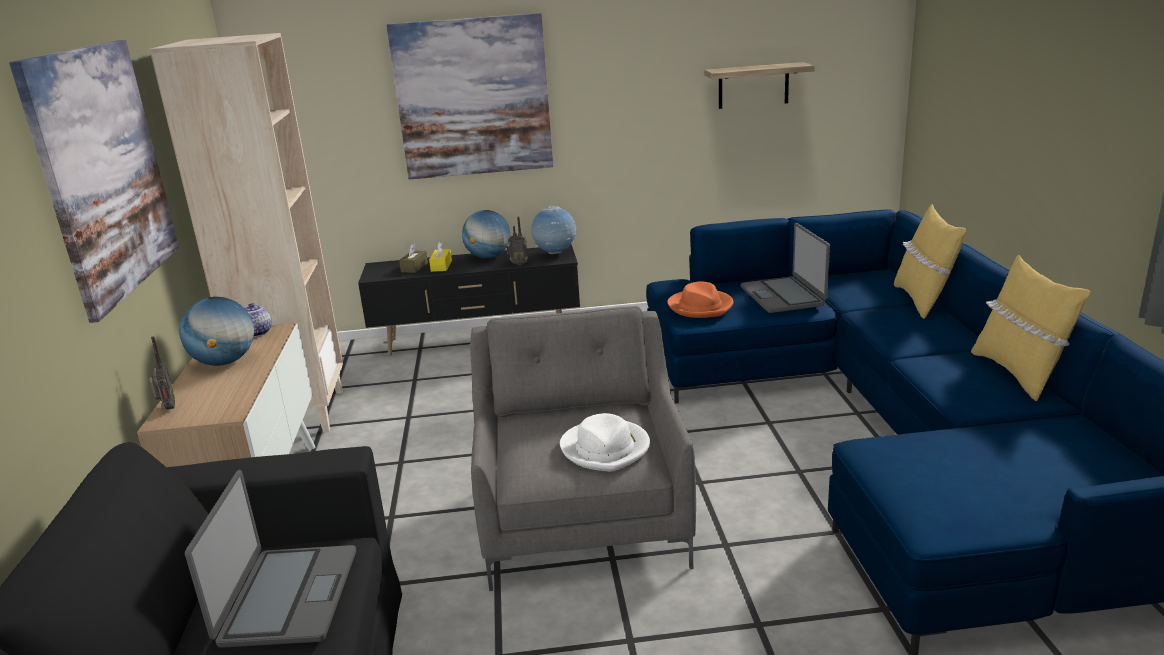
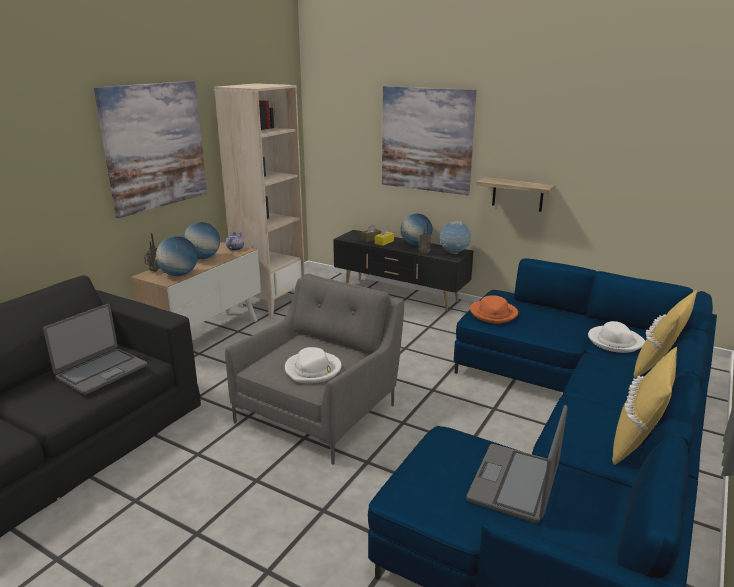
camera: 35 degrees right, 0 degrees up
(229, 397) = (179, 274): none -> globe
(753, 86) = (627, 165): shelf -> shelf (517, 194)
(783, 296) = (558, 326): laptop -> laptop (515, 483)
(854, 292) = (615, 341): none -> white hat

